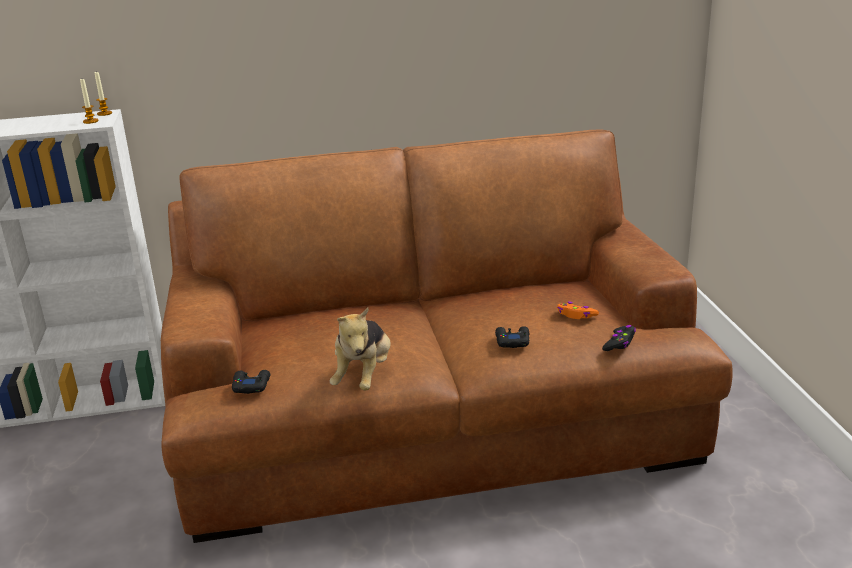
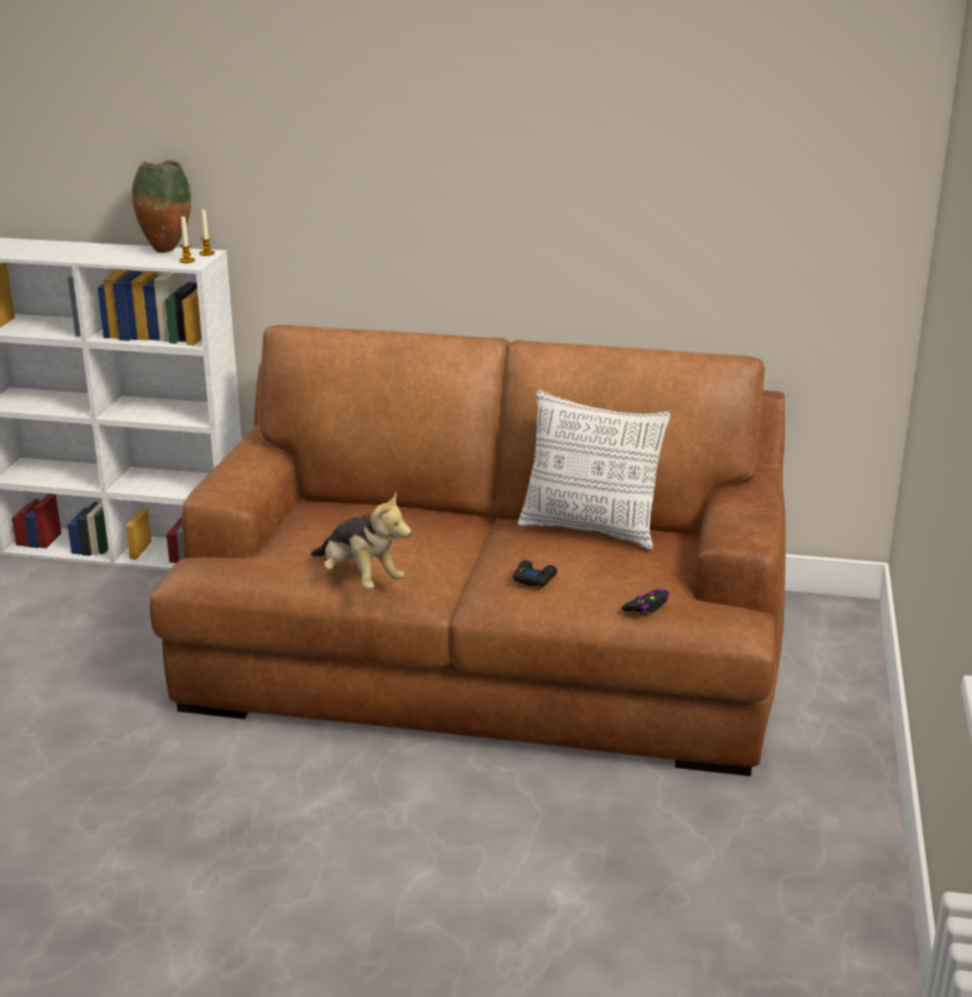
camera: 20 degrees right, 0 degrees up
(62, 117) = (166, 250): none -> vase
(251, 385) = (251, 563): black game controller -> none
(364, 376) = (359, 578): plush toy -> plush toy turned 75 degrees counterclockwise
(516, 292) = (590, 529): none -> pillow
(576, 315) = (627, 567): orange game controller -> none

